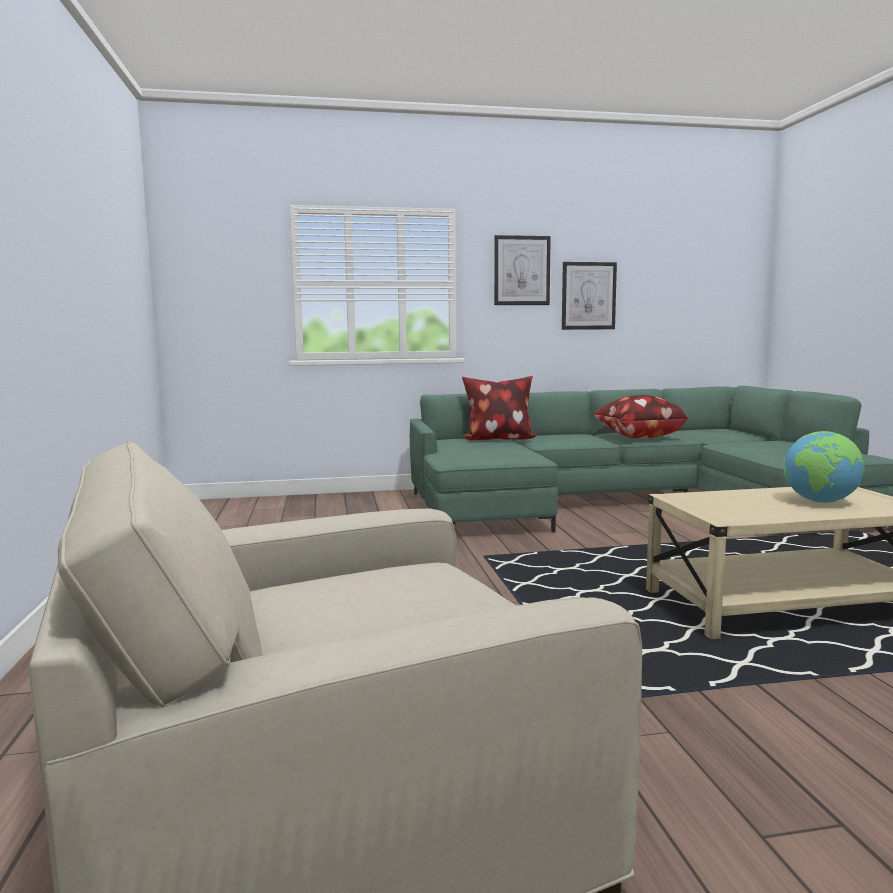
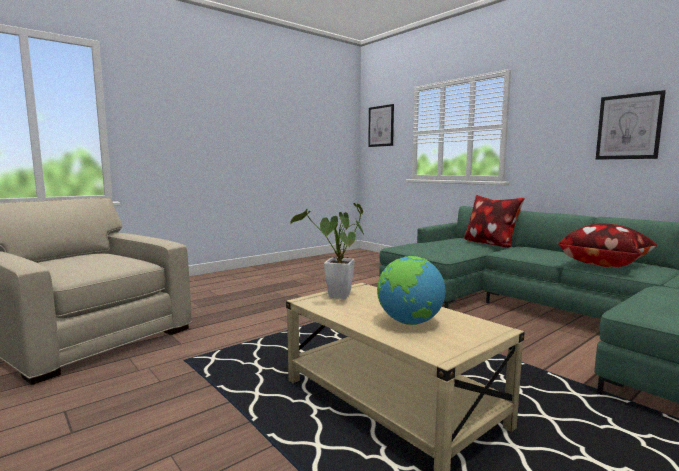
camera: 60 degrees right, 0 degrees up
(521, 270) = (561, 110): picture -> picture (381, 126)
(718, 508) = (337, 297): none -> potted plant

